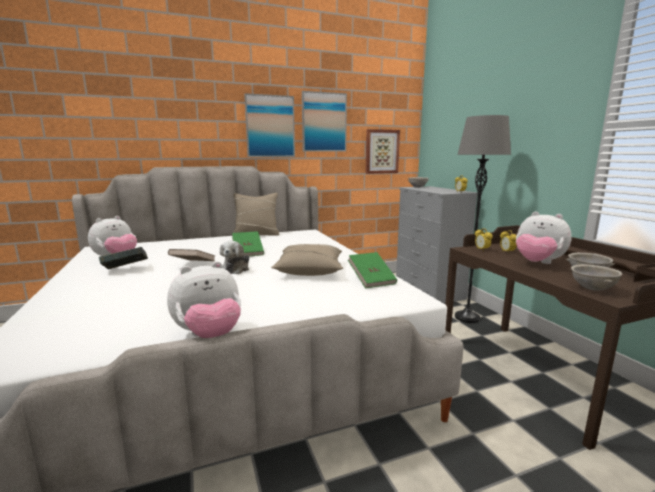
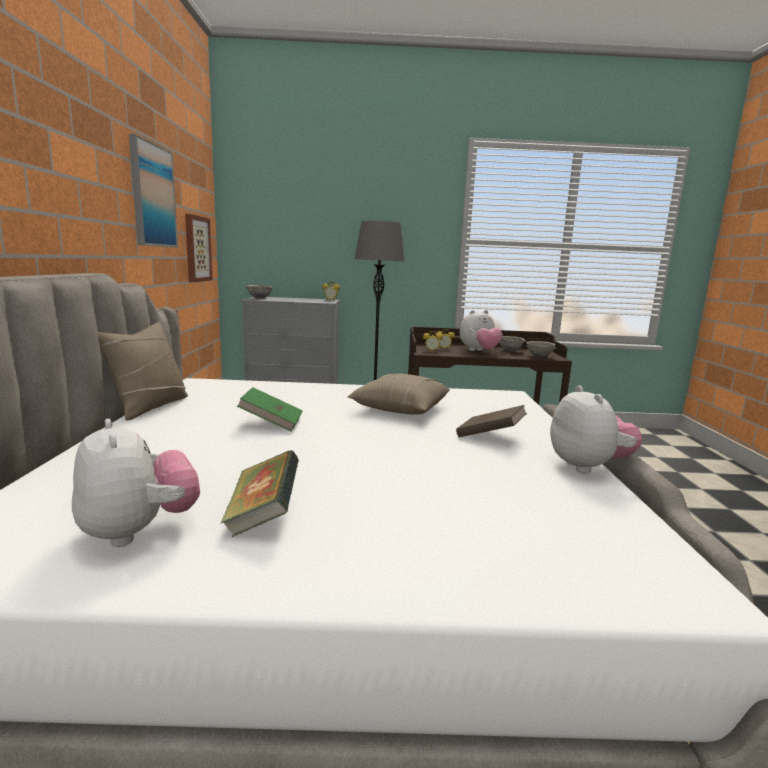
camera: 70 degrees left, 0 degrees up
(193, 265) = (300, 460): brown book -> brown book (490, 436)
(236, 269) = (355, 437): plush toy -> none
(270, 126) = (101, 193): picture -> none
(371, 280) = (453, 395): green book -> none

